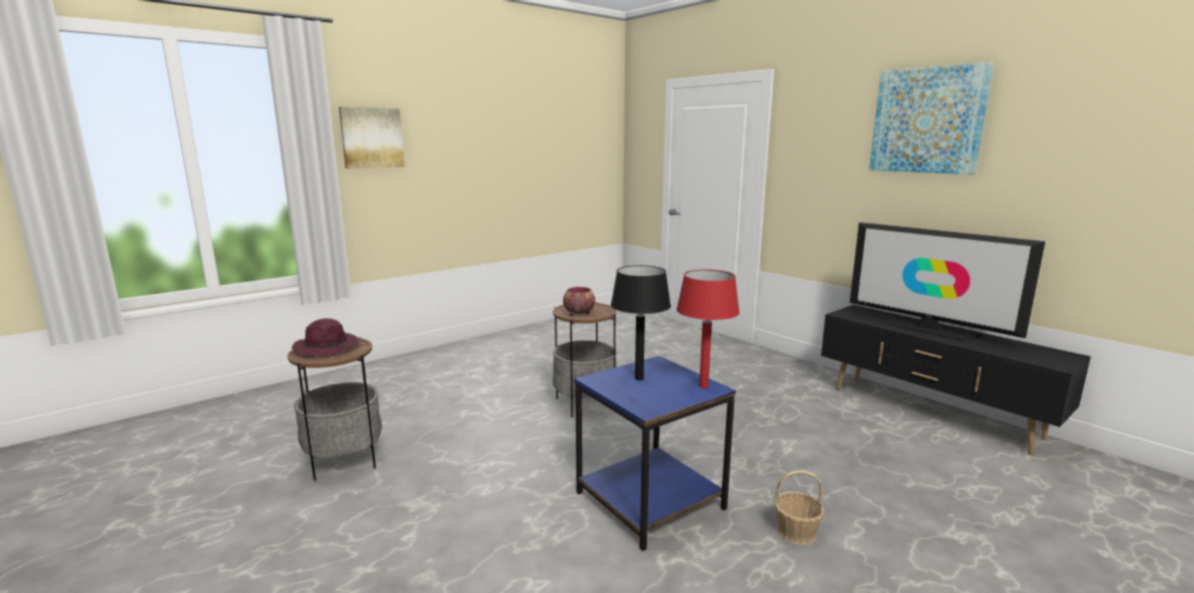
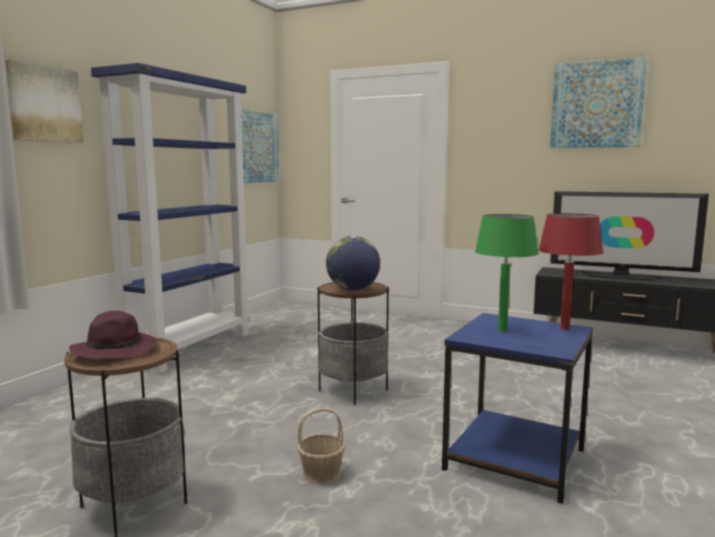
camera: 25 degrees left, 5 degrees down
(499, 340) = (190, 348): none -> blue bookcase
(578, 313) = (353, 289): bowl -> globe
(592, 157) = (255, 147): none -> picture
(639, 378) = (502, 330): black table lamp -> green table lamp
(796, 532) = (654, 454): basket -> basket (322, 473)

